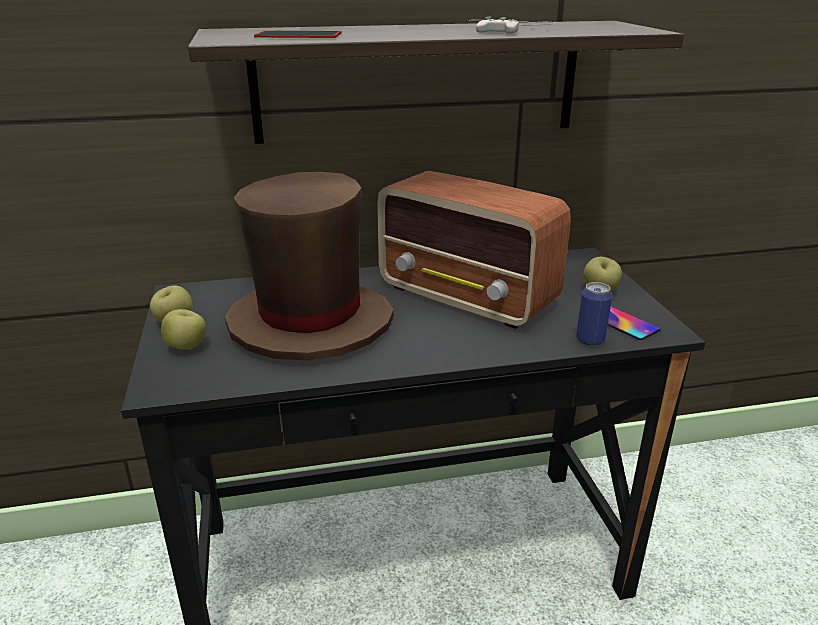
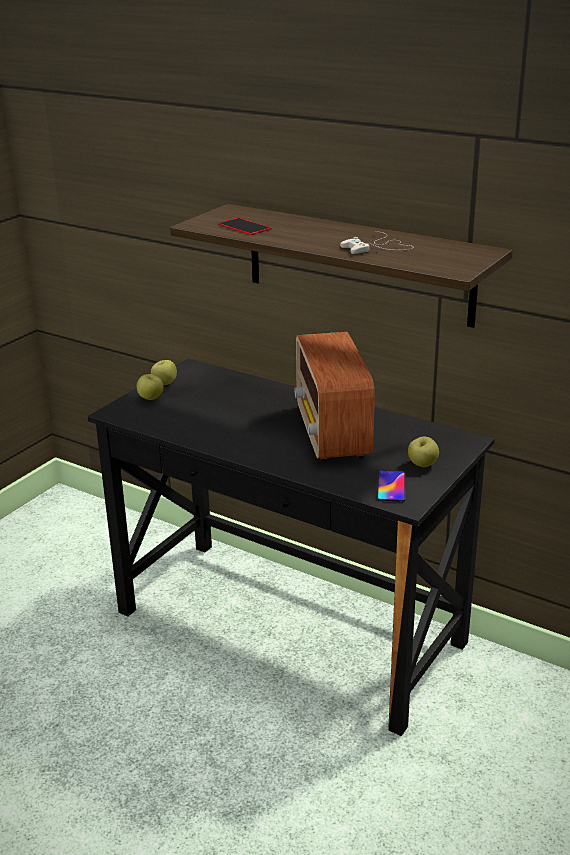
camera: 45 degrees right, 0 degrees up
(310, 323) = (224, 411): brown hat -> none
(590, 340) = (349, 486): can -> none

